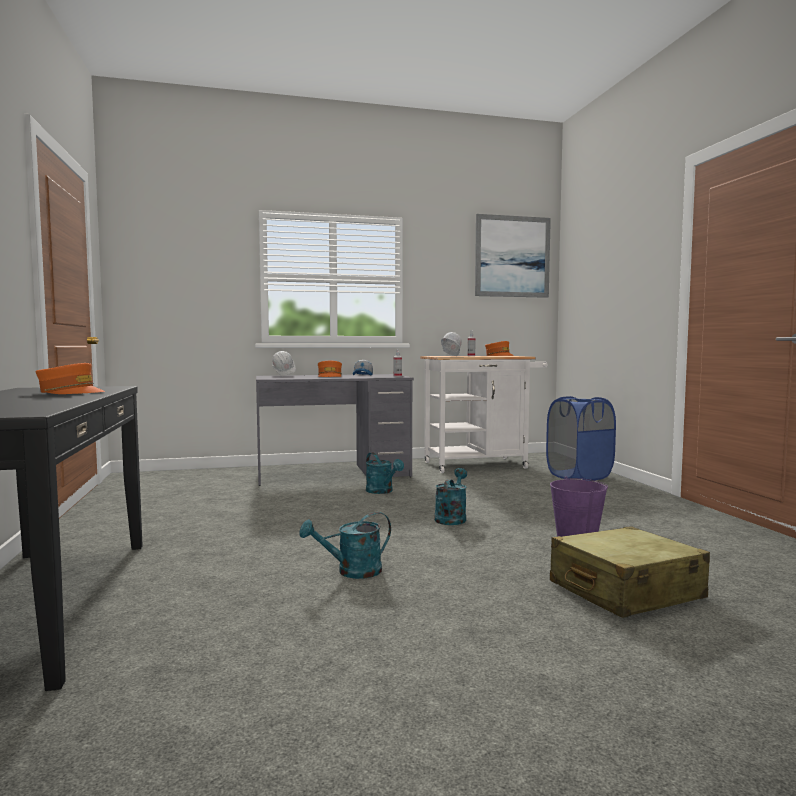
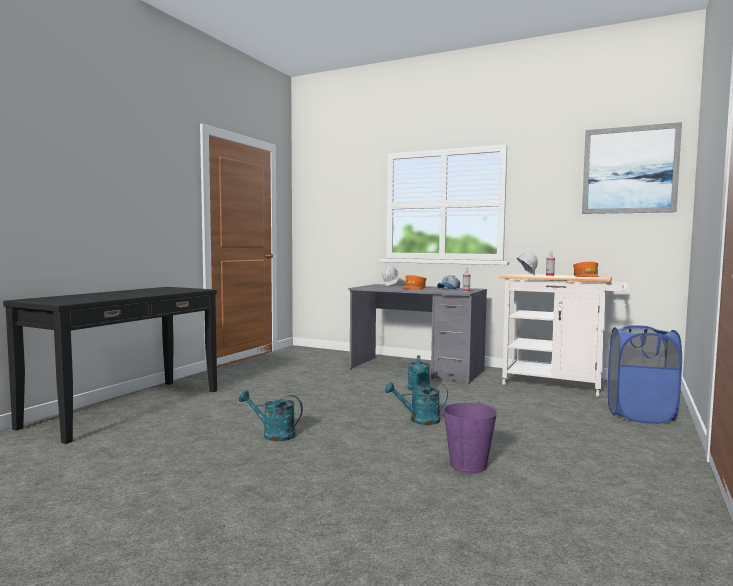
camera: 40 degrees right, 0 degrees up
(71, 392) = (158, 292): orange cap -> none
(451, 518) = (419, 420): turquoise watering can -> turquoise watering can turned 150 degrees counterclockwise
(625, 591) = (405, 509): beige suitcase -> none

